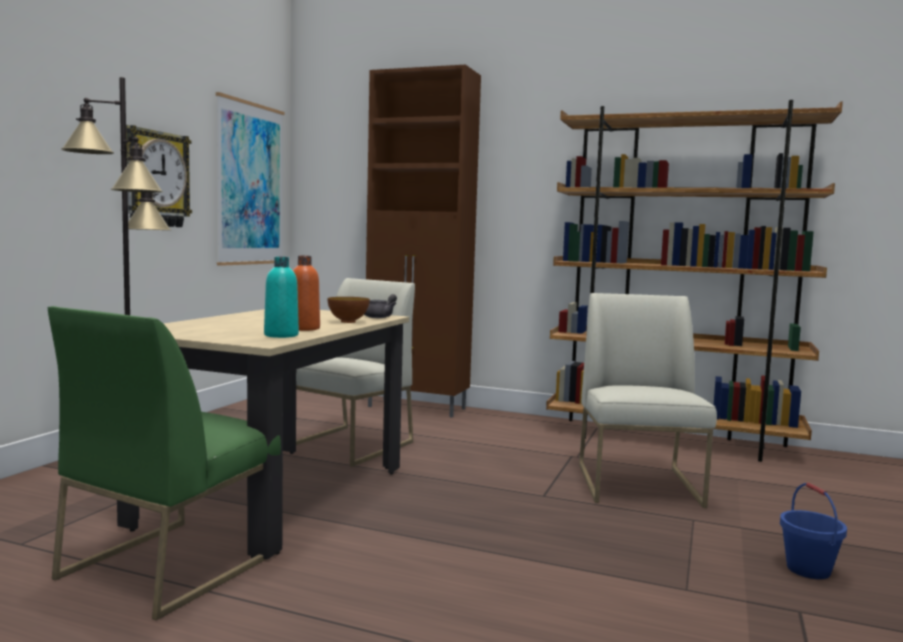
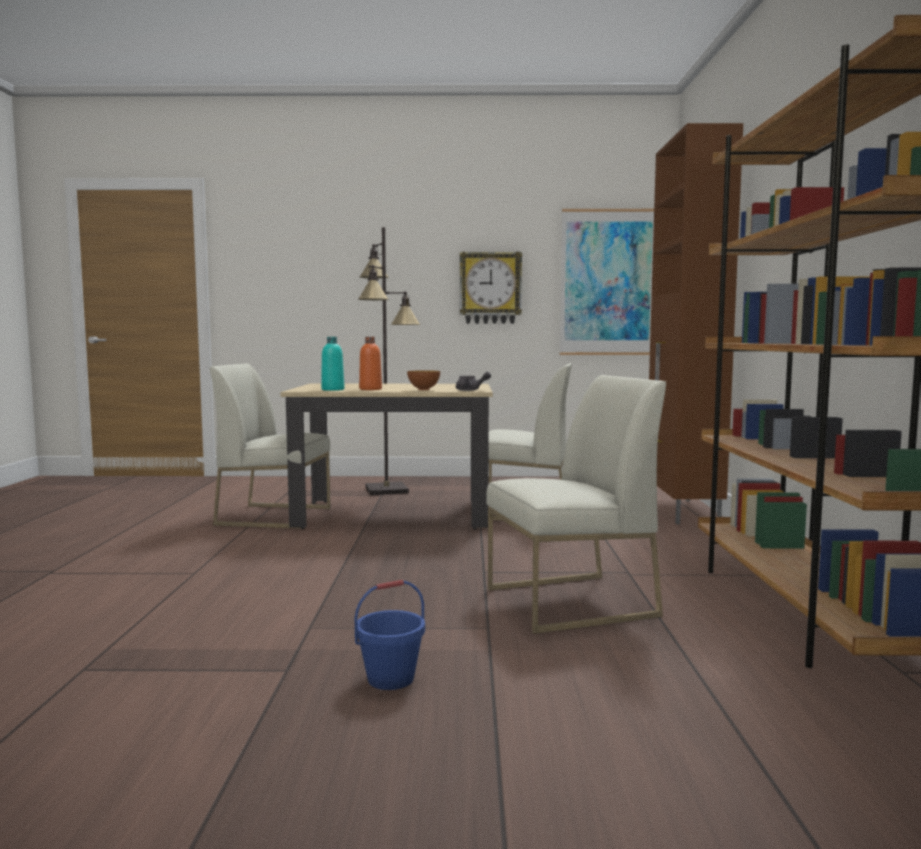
camera: 70 degrees right, 0 degrees up
(170, 564) = (275, 516): green chair -> white chair

